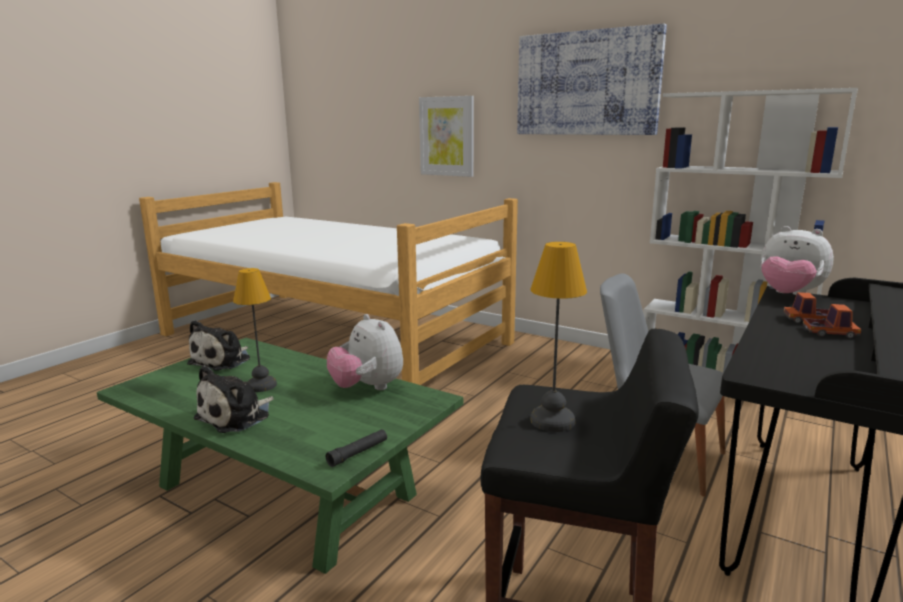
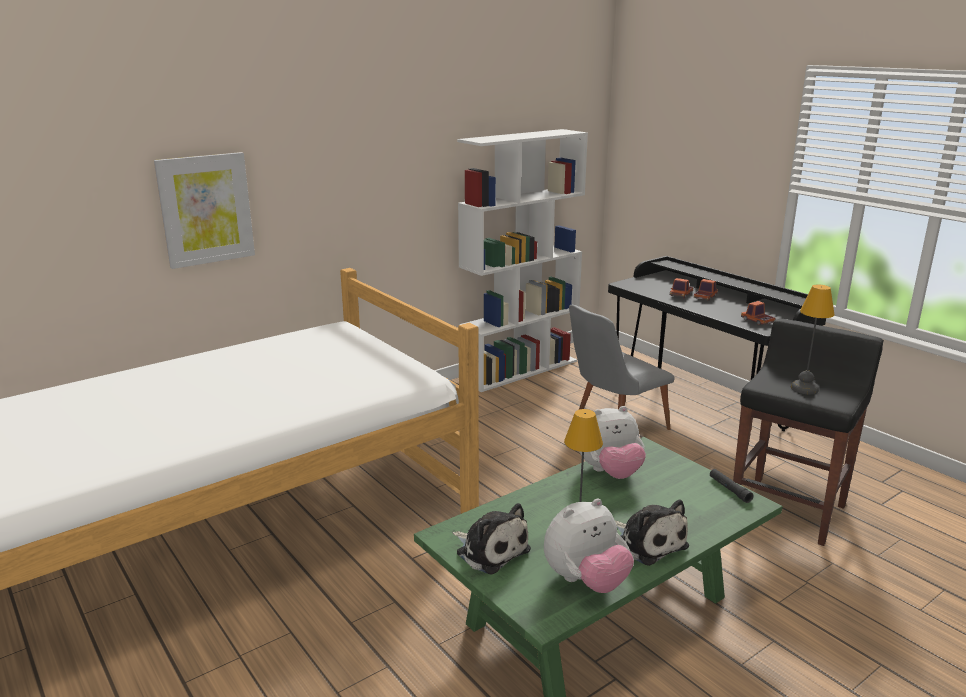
camera: 70 degrees left, 5 degrees up
(587, 84) = (377, 131): picture -> none
(783, 368) = (757, 321): none -> toy truck
(788, 295) = (628, 284): plush toy -> plush toy (586, 581)

